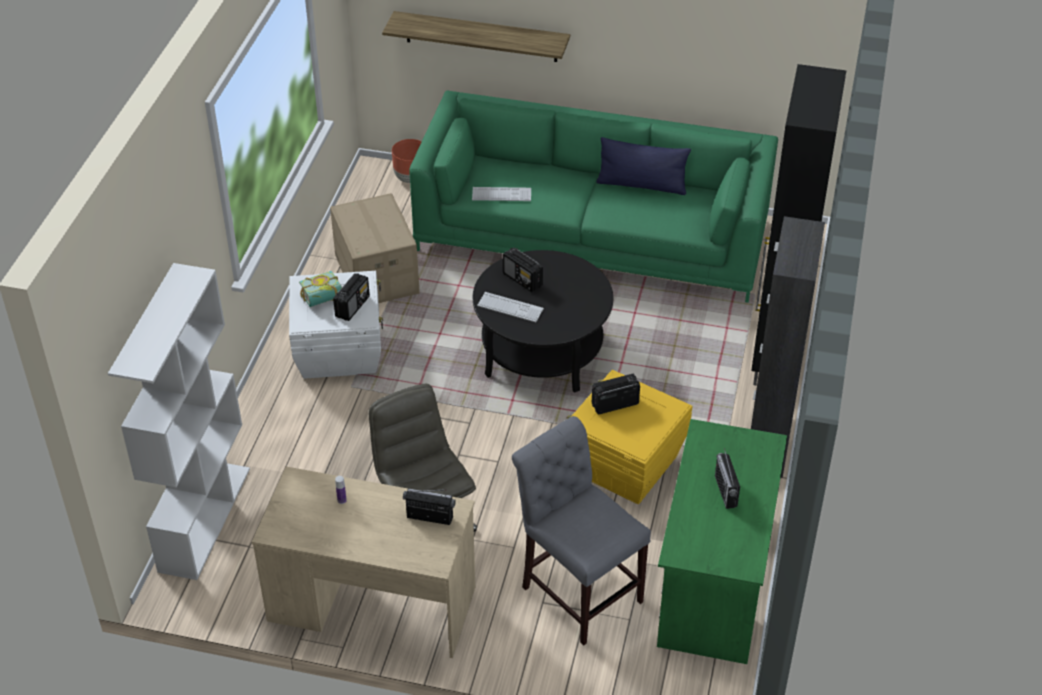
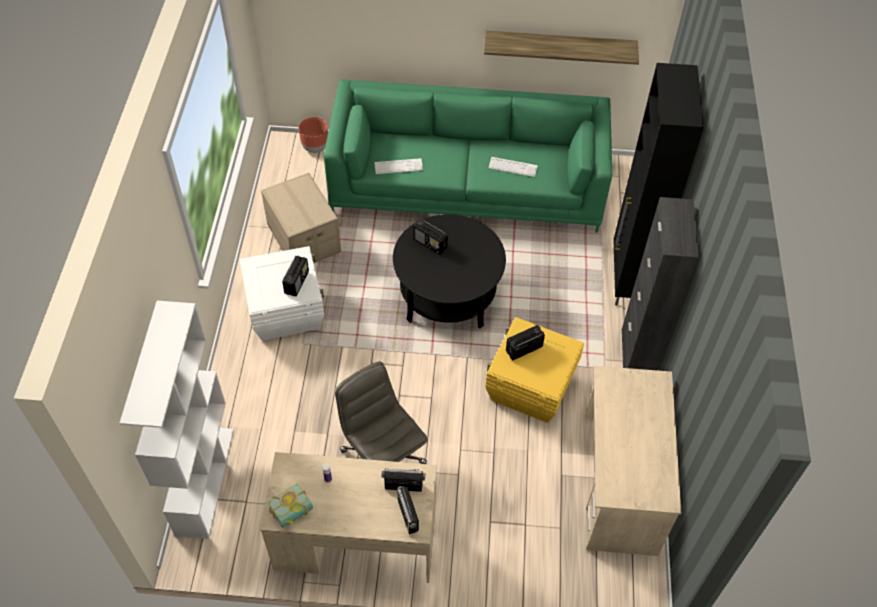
camera: 10 degrees left, 10 degrees up
(323, 299) = (272, 278): book -> book (293, 513)
(481, 36) = (367, 36): shelf -> shelf (560, 46)
(510, 307) = (425, 271): keyboard -> keyboard (513, 167)
(578, 589) = (515, 506): grey chair -> none
(641, 185) = (507, 147): blue pillow -> none
(715, 580) = (619, 483): green desk -> beige desk
(725, 491) = (635, 430): radio -> radio (408, 516)

